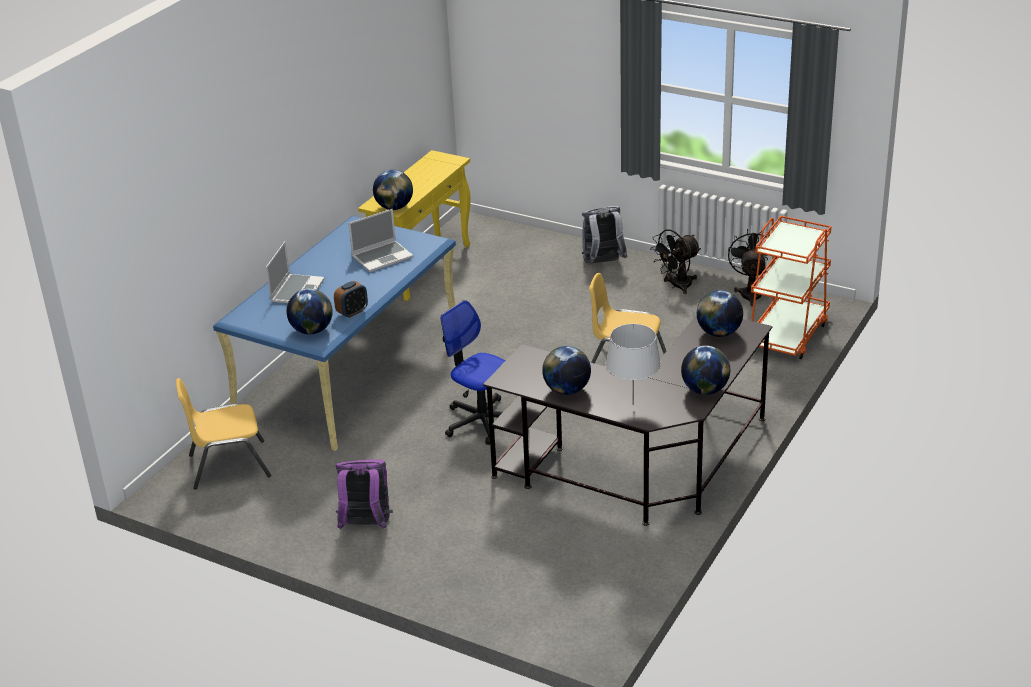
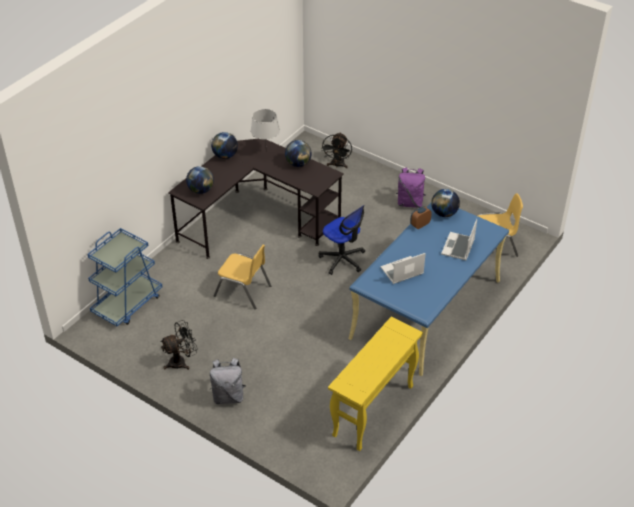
camera: 175 degrees left, 10 degrees up
(394, 207) = (393, 328): globe -> none
(751, 292) = (131, 347): black fan -> black fan (337, 165)
(787, 334) = (128, 304): orange cart -> blue cart

